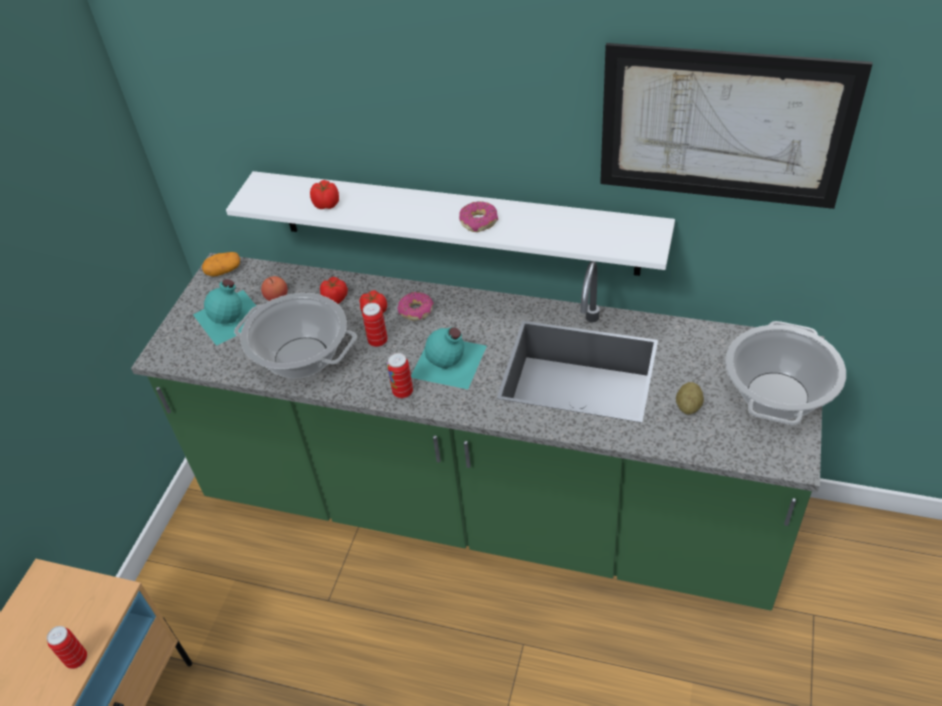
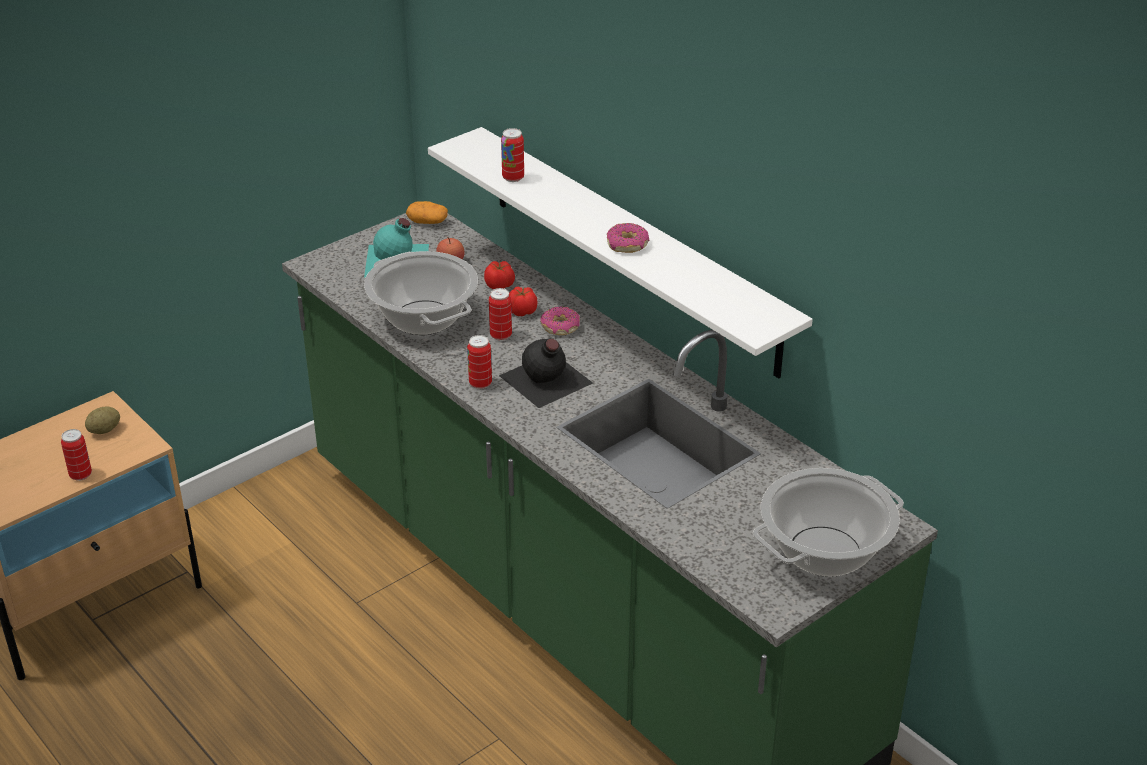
camera: 30 degrees right, 10 degrees down
(327, 205) = (513, 178): tomato -> can
(449, 362) = (545, 380): turquoise bottle -> black bottle
(688, 406) = (725, 518): potato -> potato (104, 430)
(724, 127) = (856, 223): picture -> none

